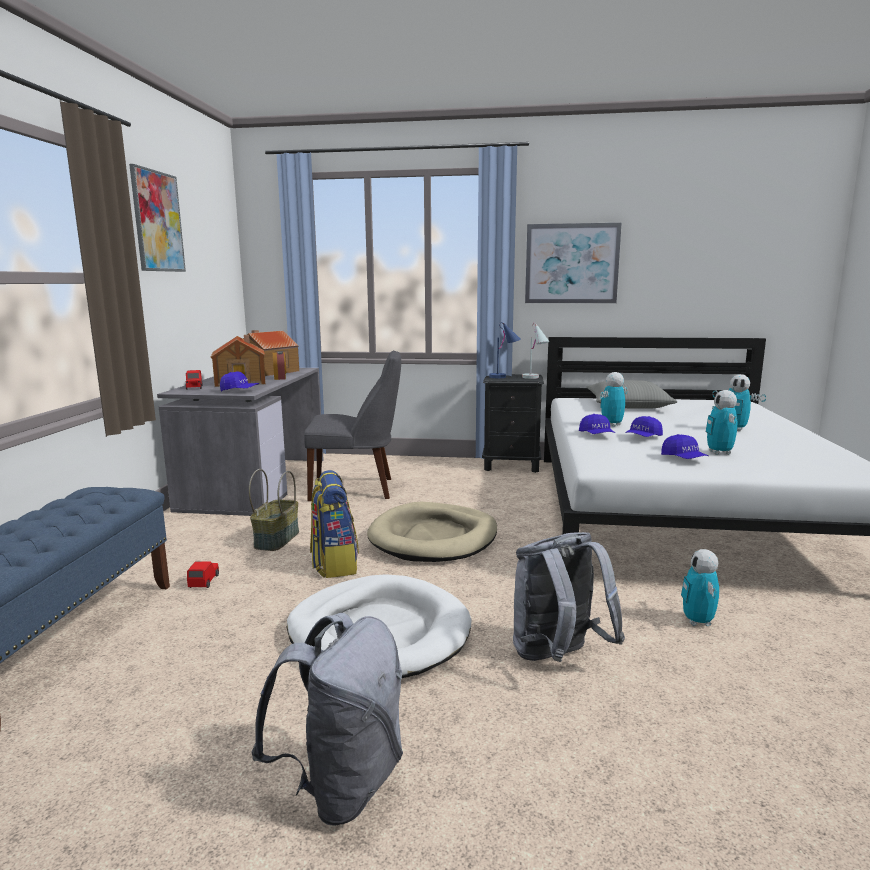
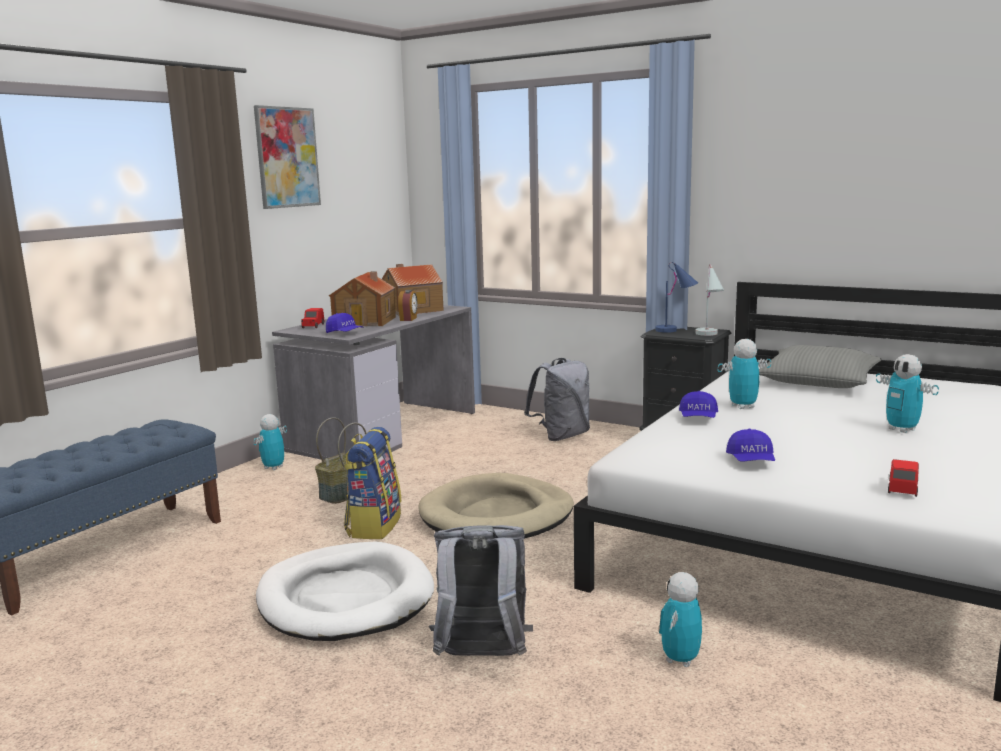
camera: 25 degrees right, 0 degrees up
(204, 581) = (250, 522): red toy car -> red toy car (902, 488)
(342, 785) = (194, 709): grey backpack -> grey backpack (561, 436)
(356, 489) = (475, 450): grey chair -> none
(571, 264) = (771, 186): picture -> none
(643, 437) = (751, 427): blue cap -> none
(719, 453) = (816, 459): toy robot -> toy robot (273, 467)

